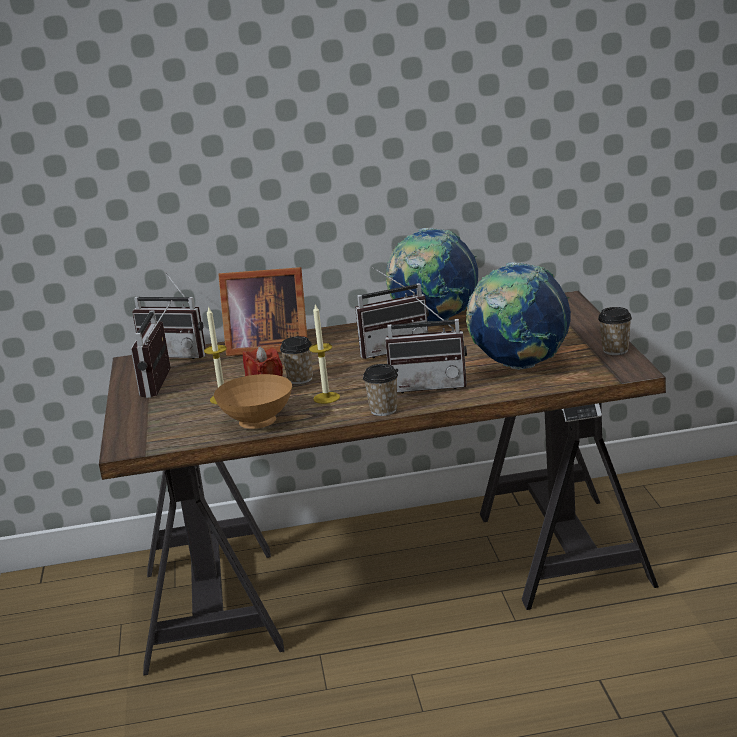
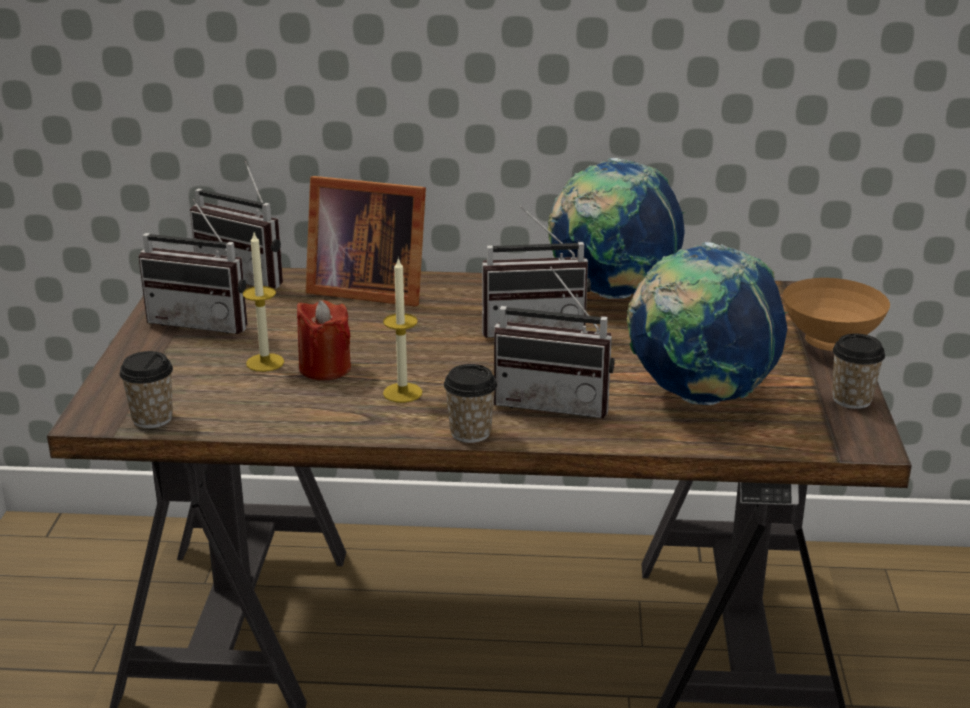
camera: 10 degrees right, 5 degrees up
(164, 384) = (204, 321): radio -> radio turned 90 degrees counterclockwise
(258, 423) = (289, 415): brown bowl -> brown bowl (829, 343)
(300, 379) = (383, 353): cup -> cup (152, 418)

